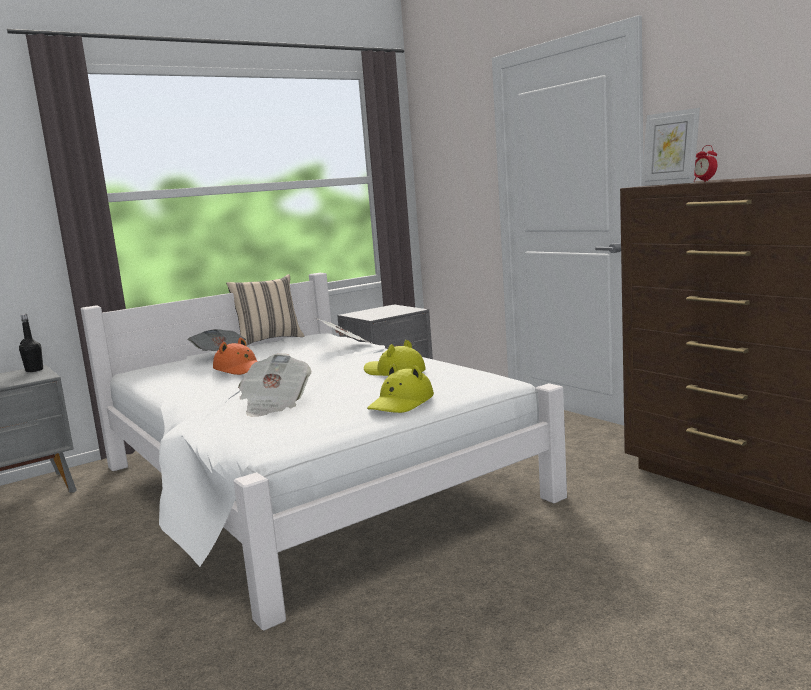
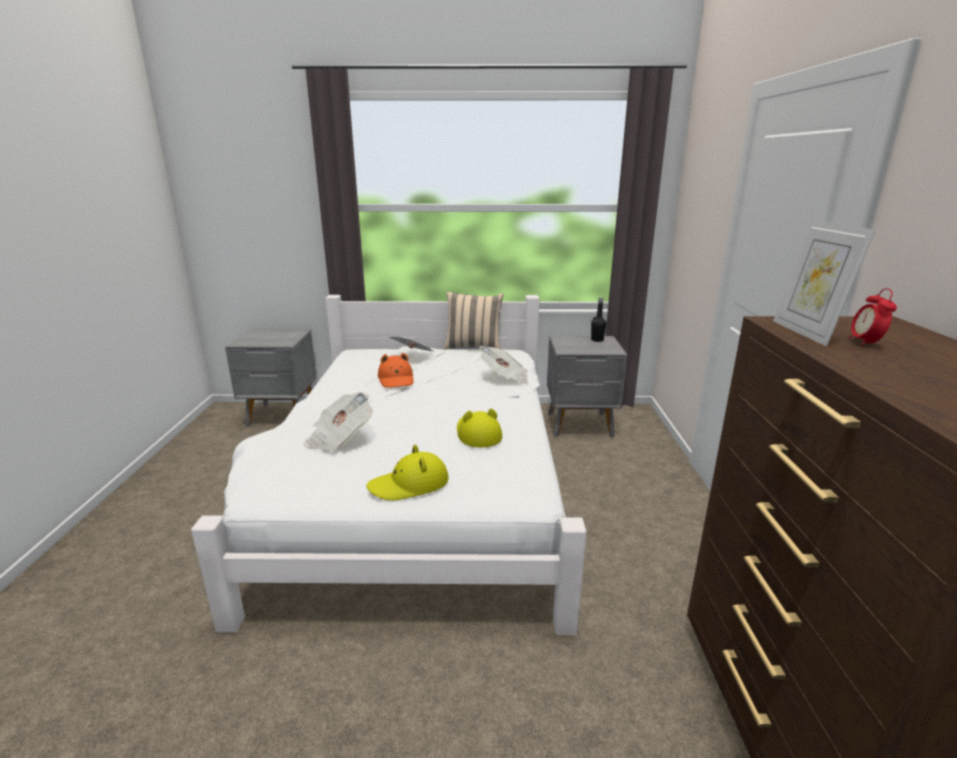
camera: 35 degrees right, 10 degrees up
(34, 370) = (295, 334): black bottle -> black bottle (597, 340)

